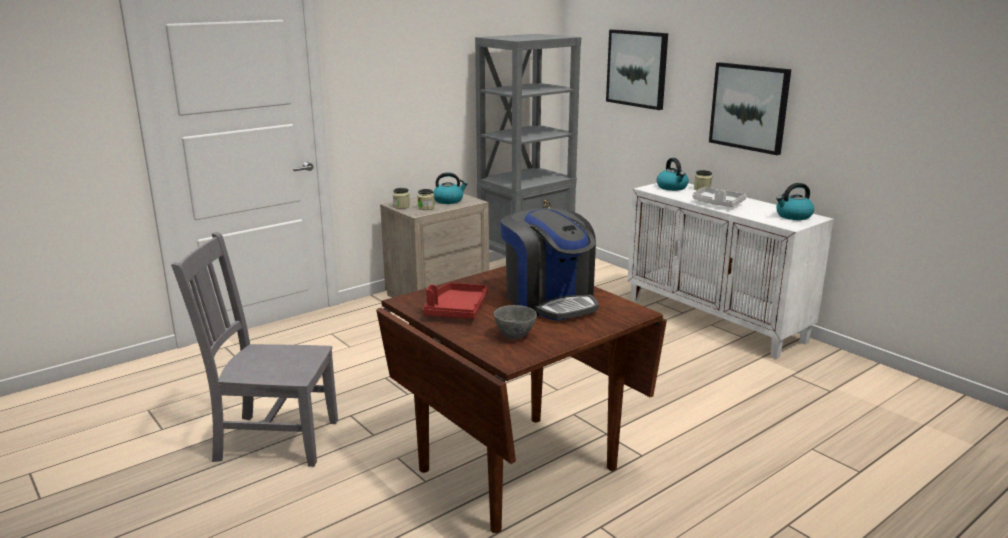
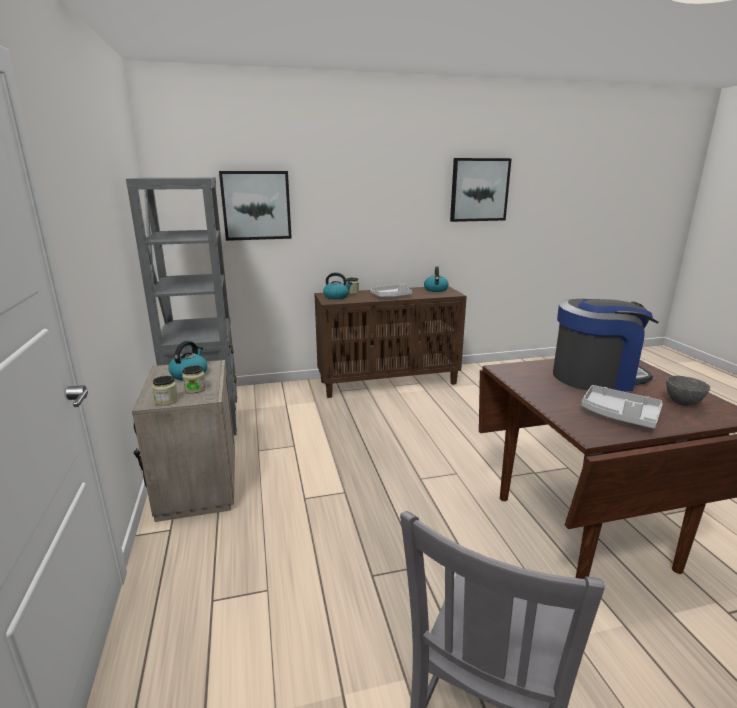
camera: 65 degrees left, 0 degrees up
(456, 310) = (619, 415): red tray -> grey tray
(716, 320) = (388, 382): white cabinet -> brown cabinet
(749, 107) = (373, 223): picture -> picture (479, 190)

